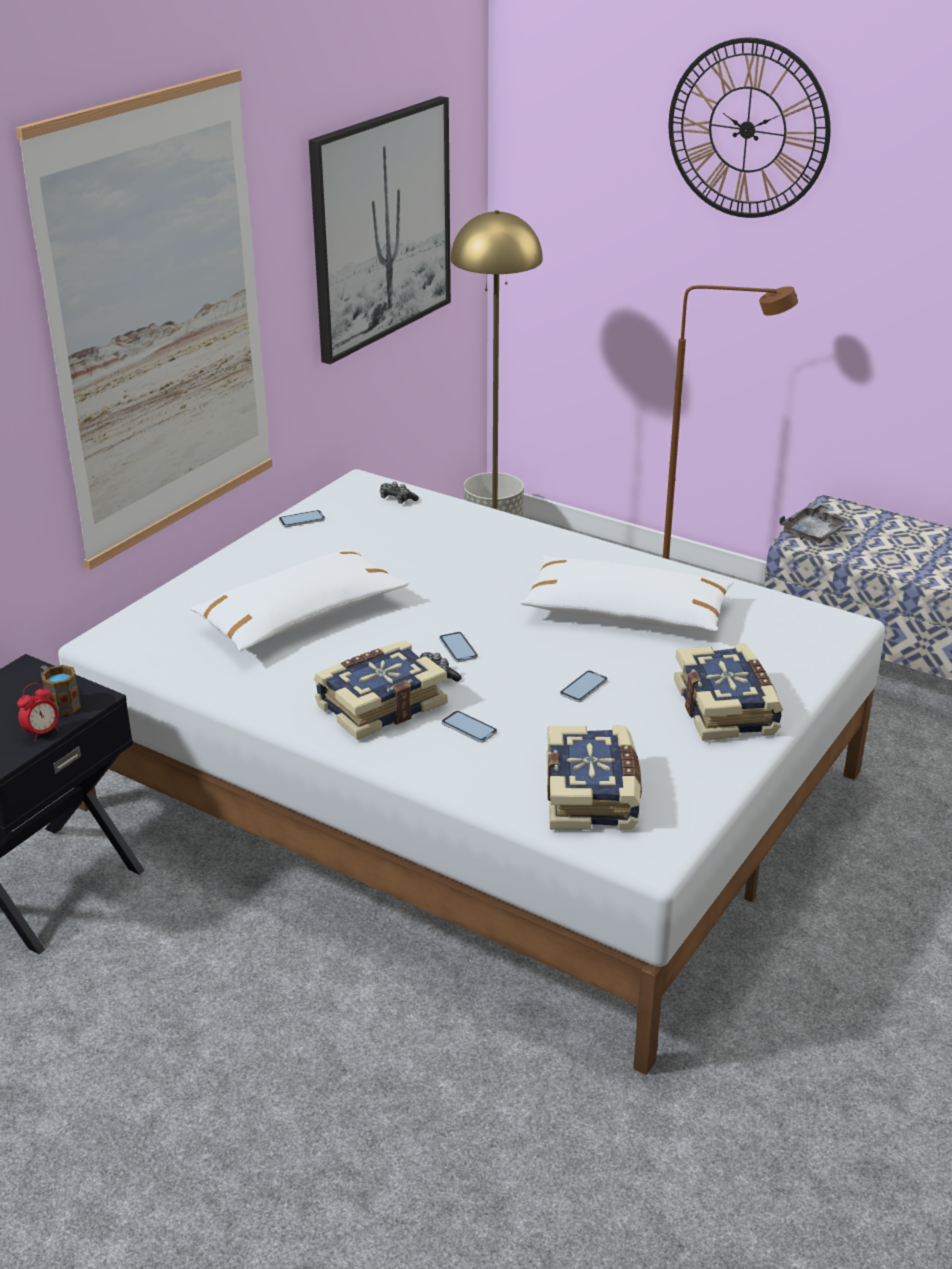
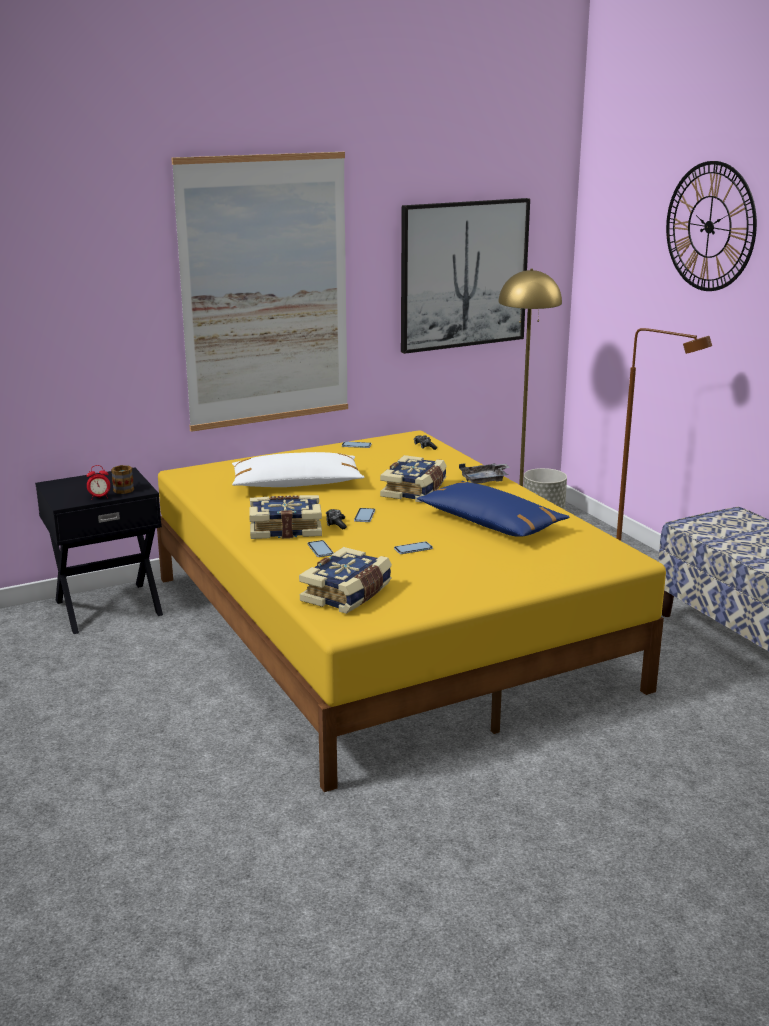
camera: 30 degrees right, 10 degrees down
(475, 788) = (385, 630): white bed -> yellow bed
(626, 613) = (490, 523): white pillow -> blue pillow
(727, 709) = (489, 579): book -> book (415, 490)
(814, 532) = (704, 523): grey tray -> grey tray (485, 480)

